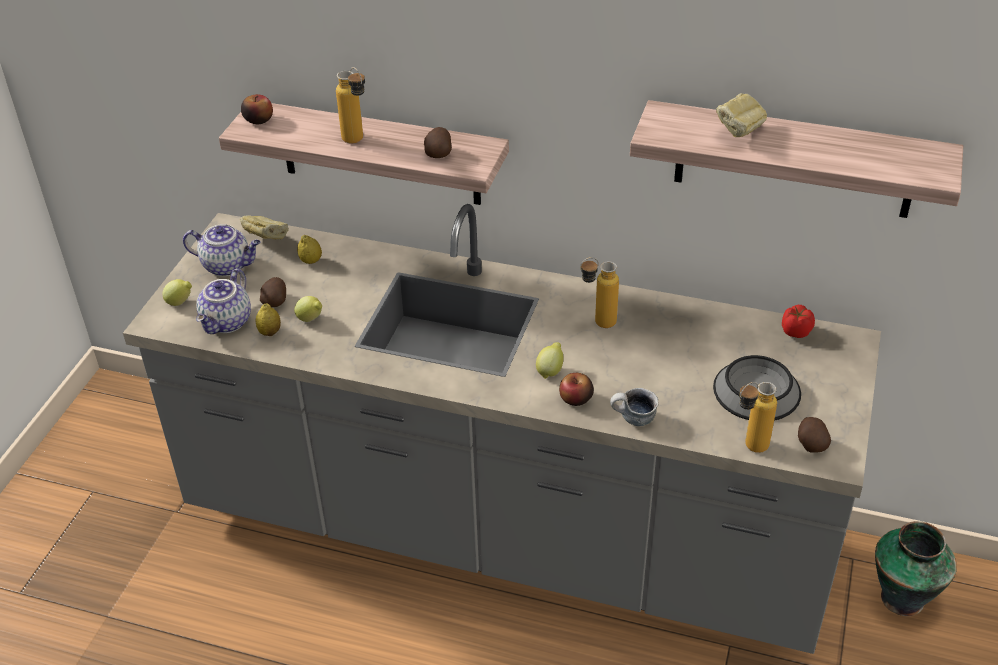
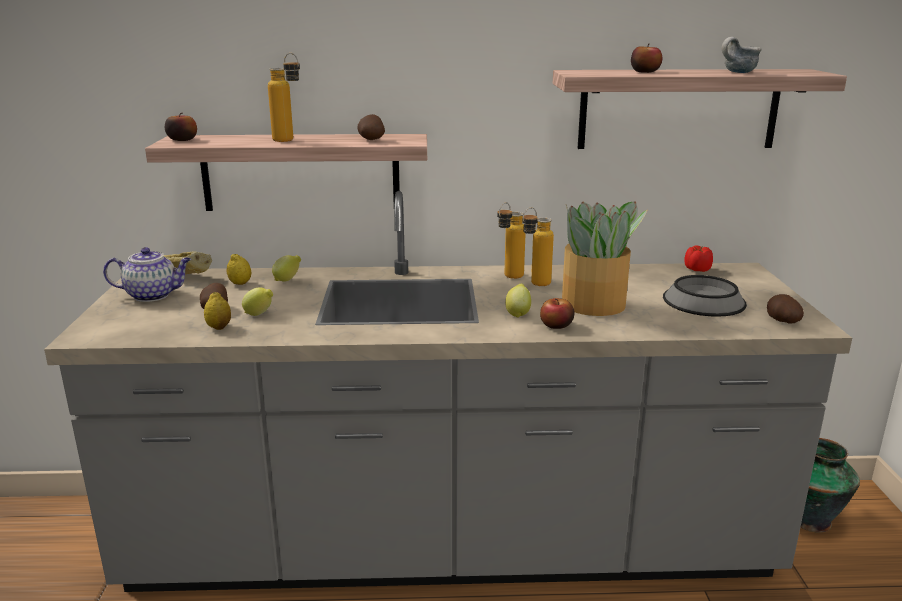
camera: 20 degrees left, 20 degrees down
(180, 302) = (108, 322): lemon -> lemon (287, 280)
(228, 322) = (168, 327): teapot -> none
(633, 420) = (620, 330): mug -> mug (737, 73)
(636, 373) = (594, 305): none -> potted plant
(739, 133) = (645, 71): bread -> apple
(748, 448) = (736, 331): bottle -> bottle (509, 278)

